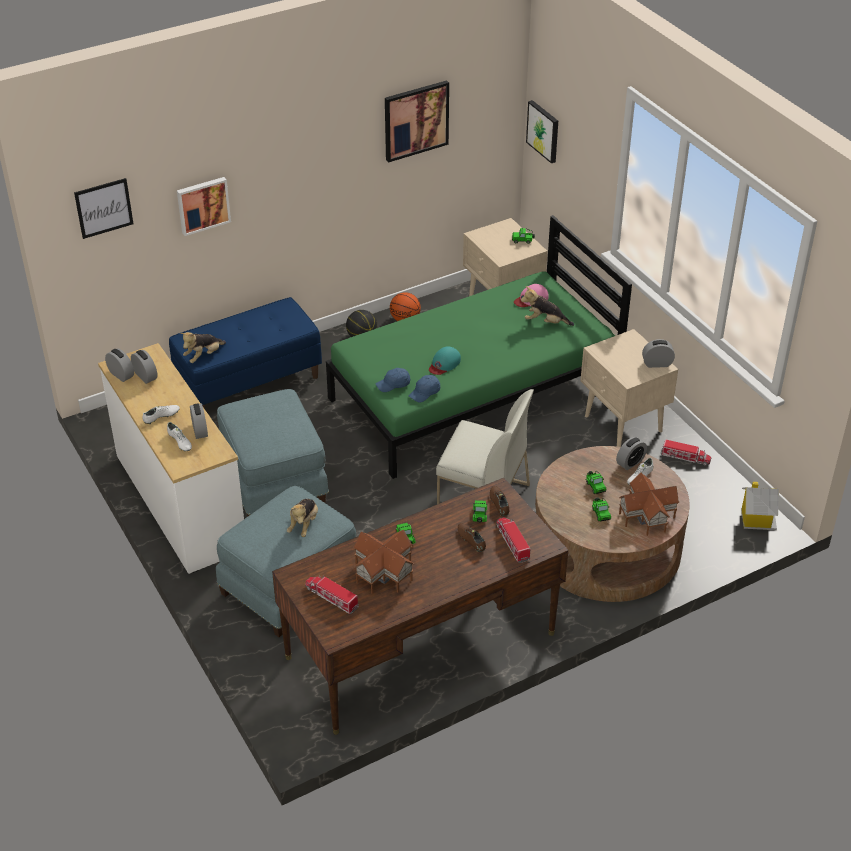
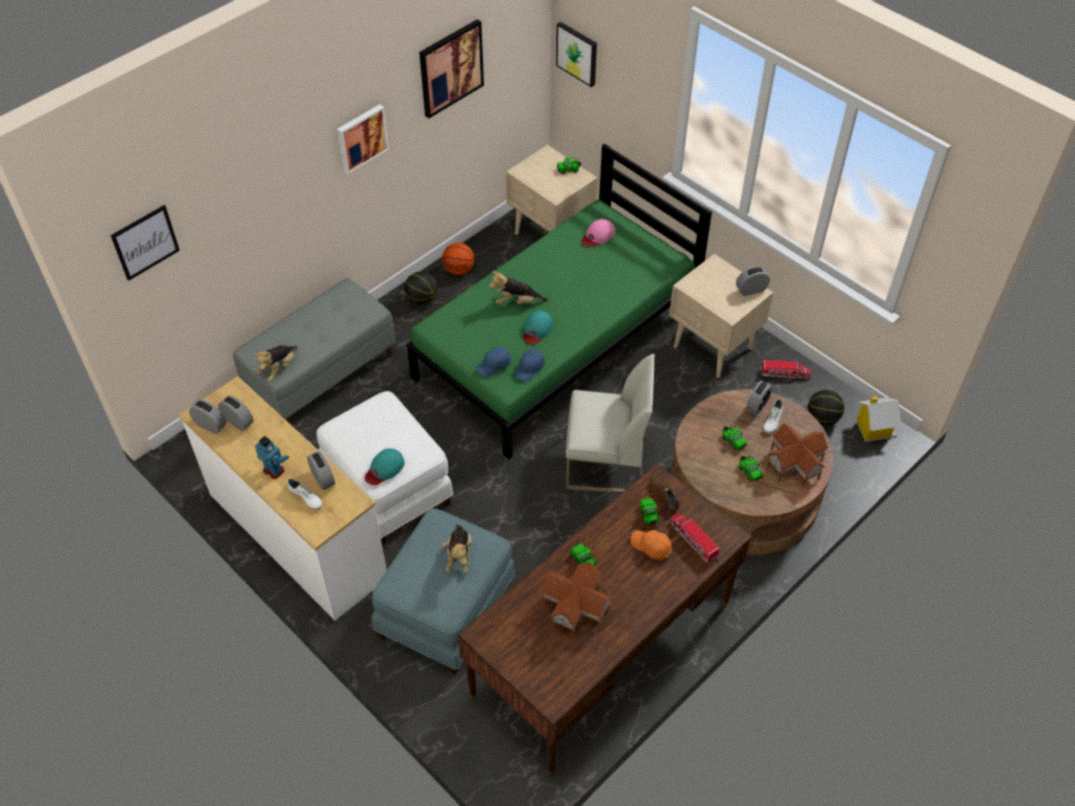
camera: 15 degrees left, 10 degrees up
(161, 417) = (274, 470): white shoe -> toy robot
(203, 205) = (249, 210): picture -> picture (361, 138)
(249, 381) = (322, 375): blue bench -> grey bench
(264, 446) = (384, 468): none -> turquoise cap
(274, 481) = (388, 488): blue ottoman -> white ottoman
(331, 597) = (532, 652): toy truck -> none
(471, 540) = (651, 547): brown shoe -> orange cap
(545, 322) = (621, 260): plush toy -> plush toy (517, 302)
(708, 501) = (822, 418): none -> basketball

